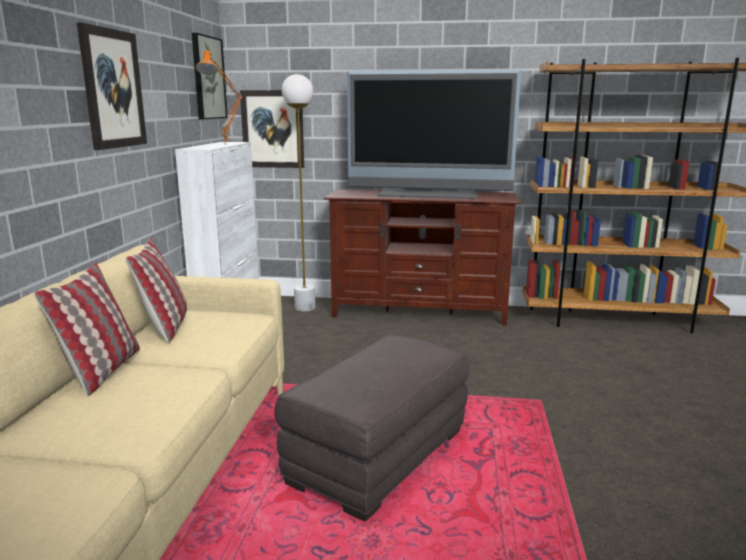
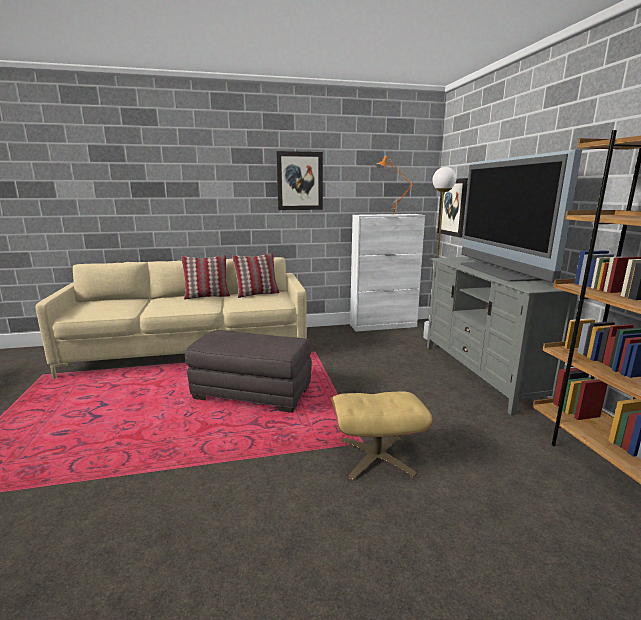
camera: 70 degrees right, 0 degrees up
(208, 78) = (411, 172): picture -> none
(419, 312) = (481, 373): brown tv stand -> grey tv stand
(567, 399) = (376, 457): none -> beige ottoman

